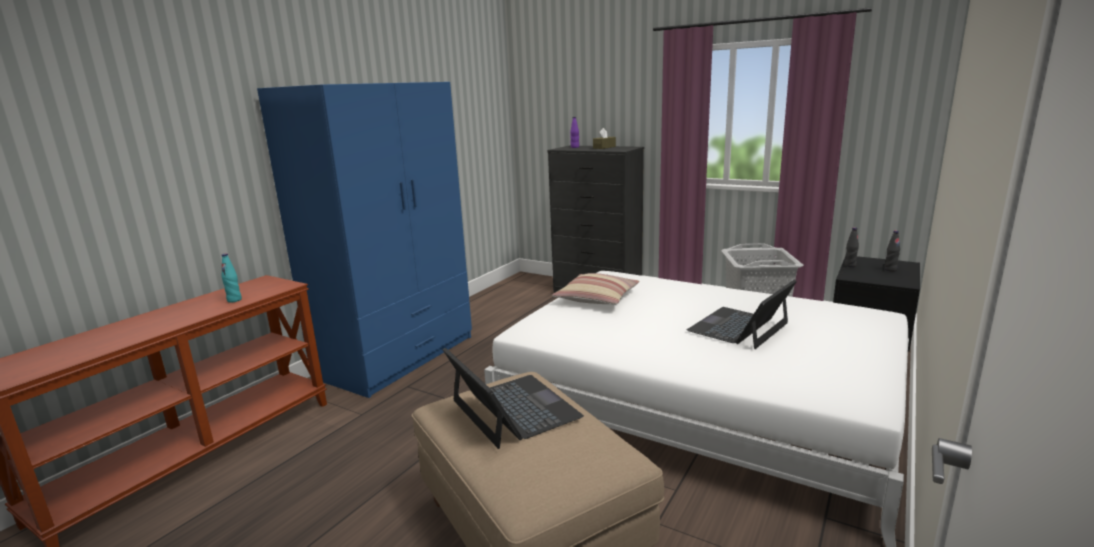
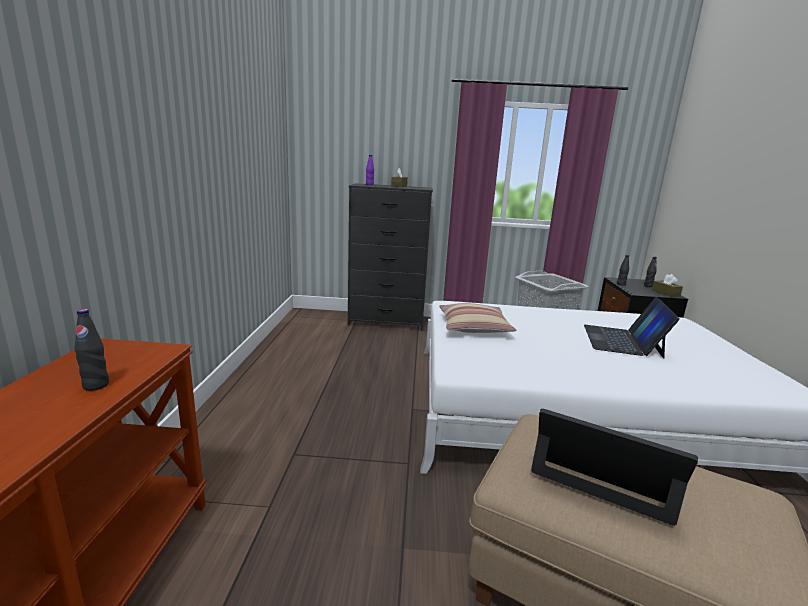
camera: 30 degrees left, 0 degrees up
(234, 300) = (96, 385): turquoise bottle -> black bottle
(398, 356) = (245, 419): blue wardrobe -> none
(898, 280) = (665, 293): none -> brown tissue box

